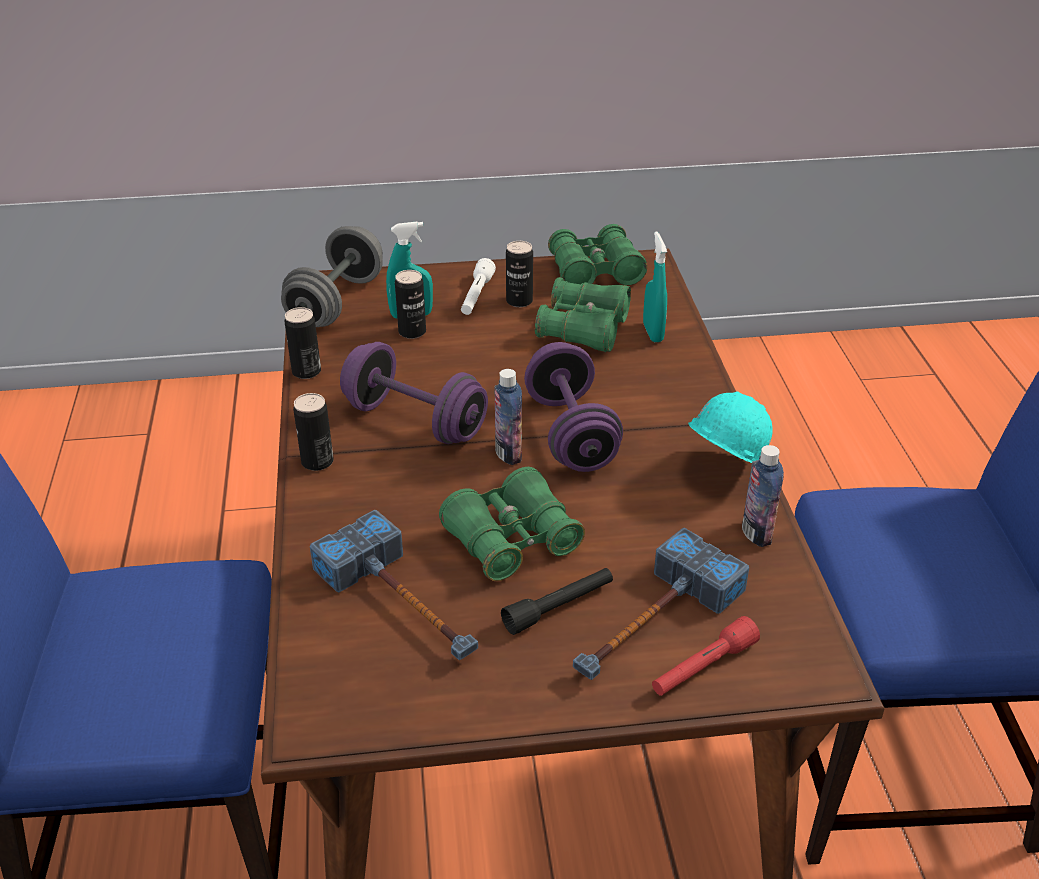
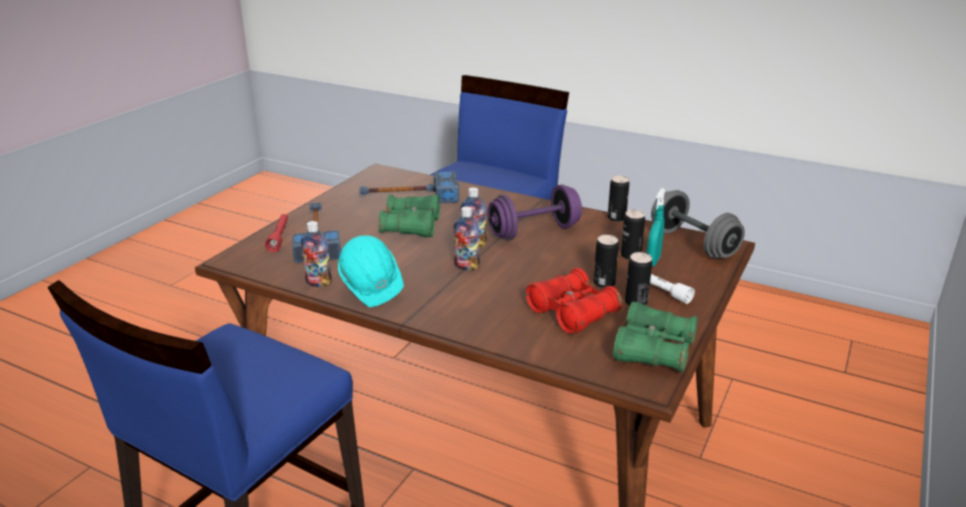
camera: 125 degrees right, 10 degrees down
(317, 462) = (529, 203): can -> can (604, 283)
(559, 607) = (357, 222): black flashlight -> none
(571, 433) = (466, 266): purple dumbbell -> bottle
(583, 329) = (572, 312): green binoculars -> red binoculars
(653, 333) = (537, 337): turquoise spray bottle -> none

